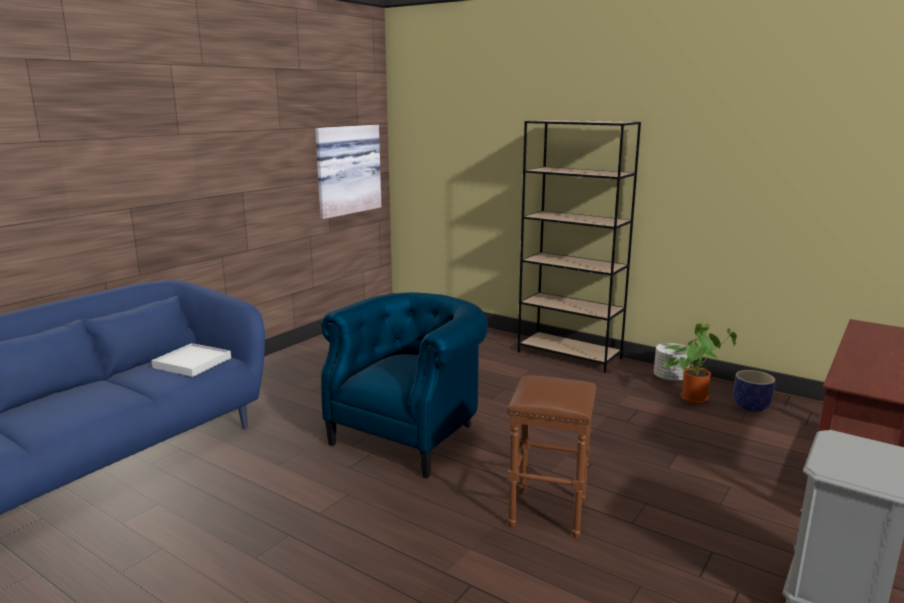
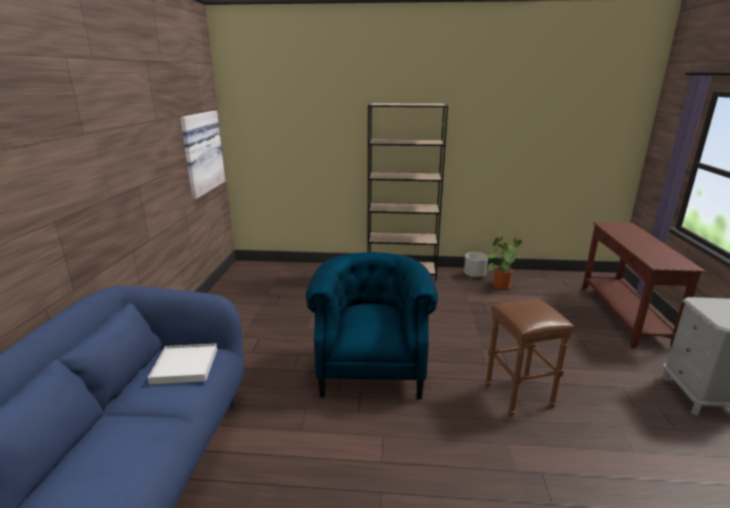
camera: 30 degrees left, 5 degrees up
(751, 407) = (533, 283): planter -> none

